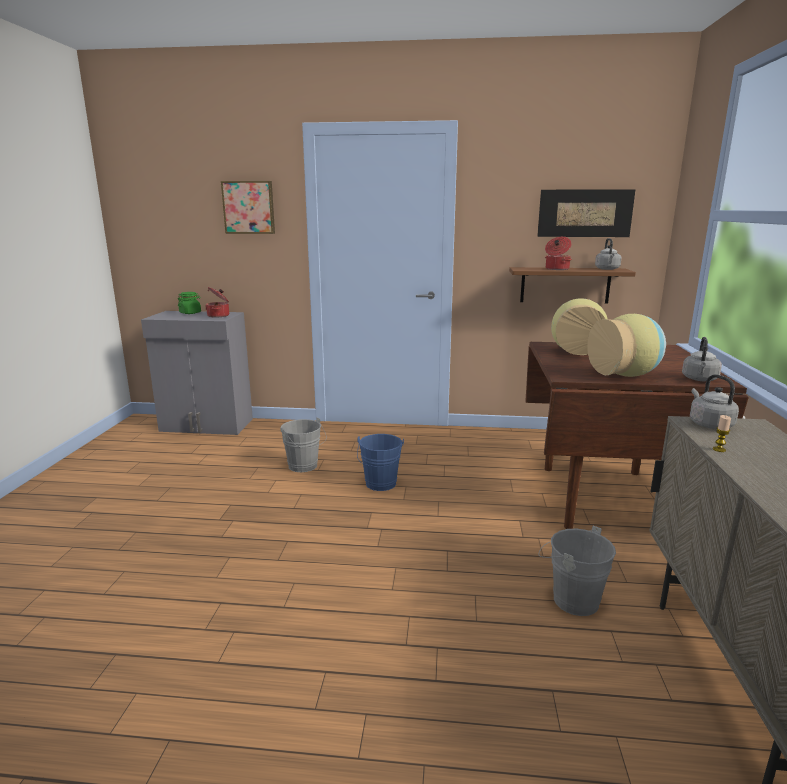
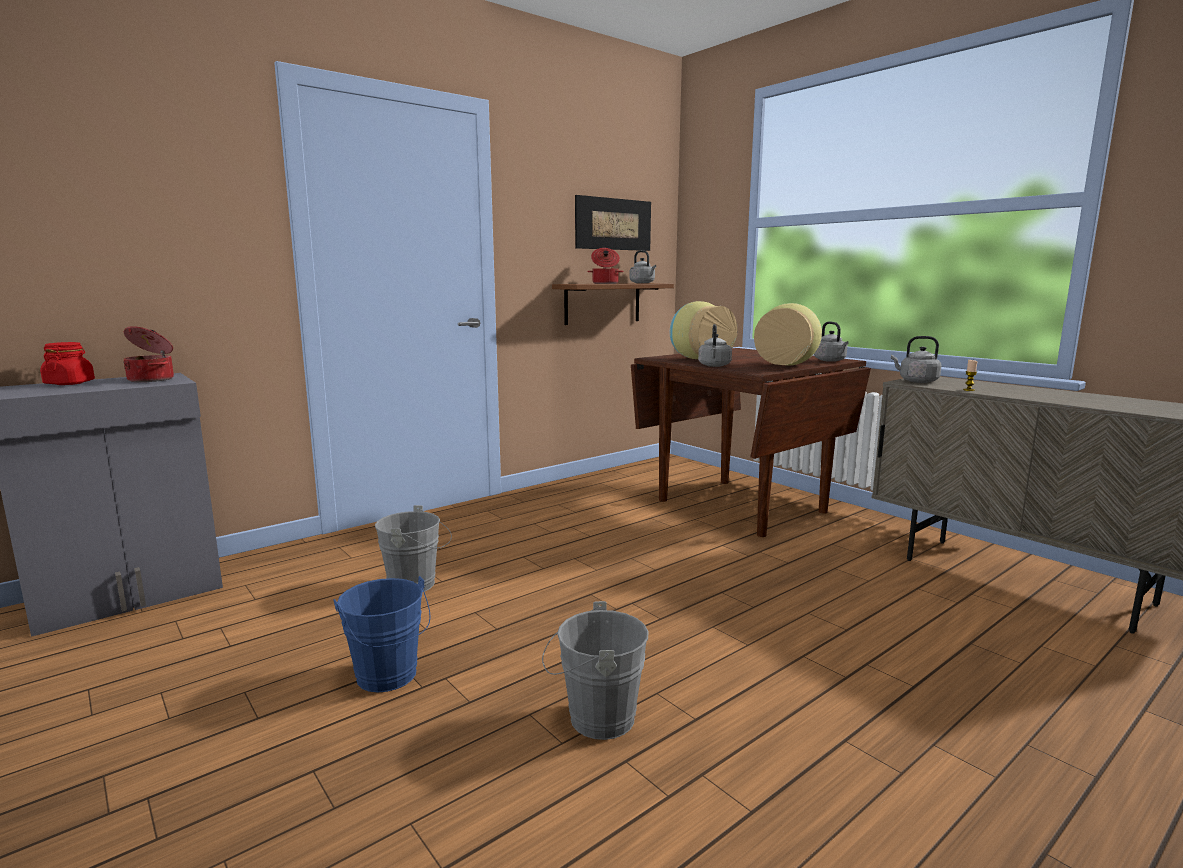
camera: 45 degrees left, 5 degrees down
(190, 313) = (69, 383): green jar -> red jar
(249, 207) = (181, 187): picture -> none
(380, 485) = (547, 567): blue bucket -> blue bucket (389, 678)
(556, 362) = (714, 366): none -> grey kettle
(571, 598) = (861, 581): grey bucket -> grey bucket (594, 718)

